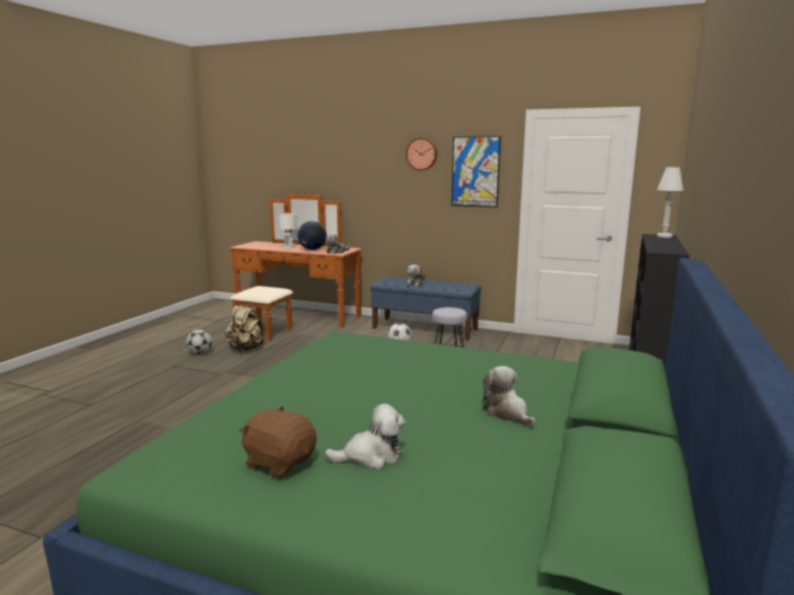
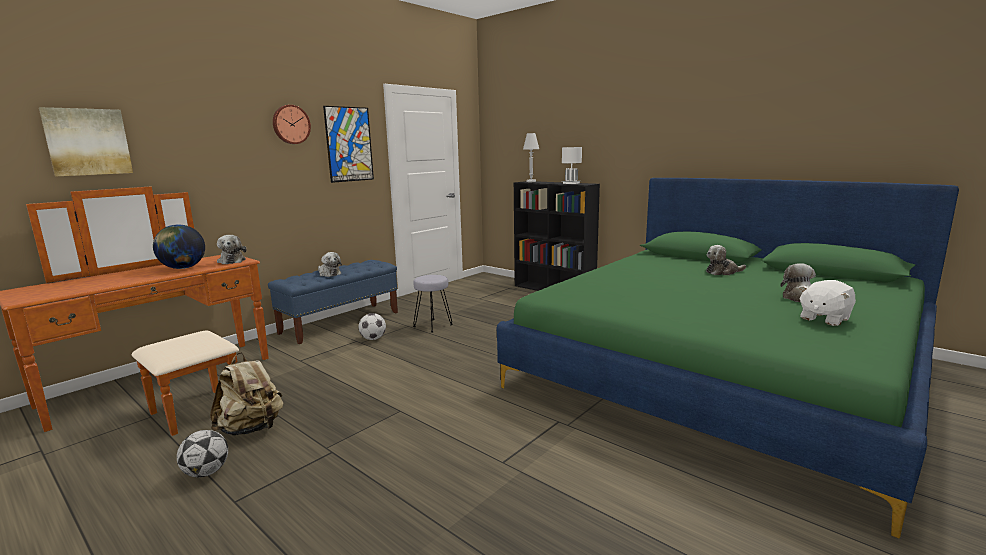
camera: 70 degrees left, 0 degrees up
(280, 462) = (824, 318): brown plush toy -> white plush toy
(288, 247) = (124, 276): white table lamp -> white table lamp (571, 183)
(300, 166) = (87, 142): none -> picture

